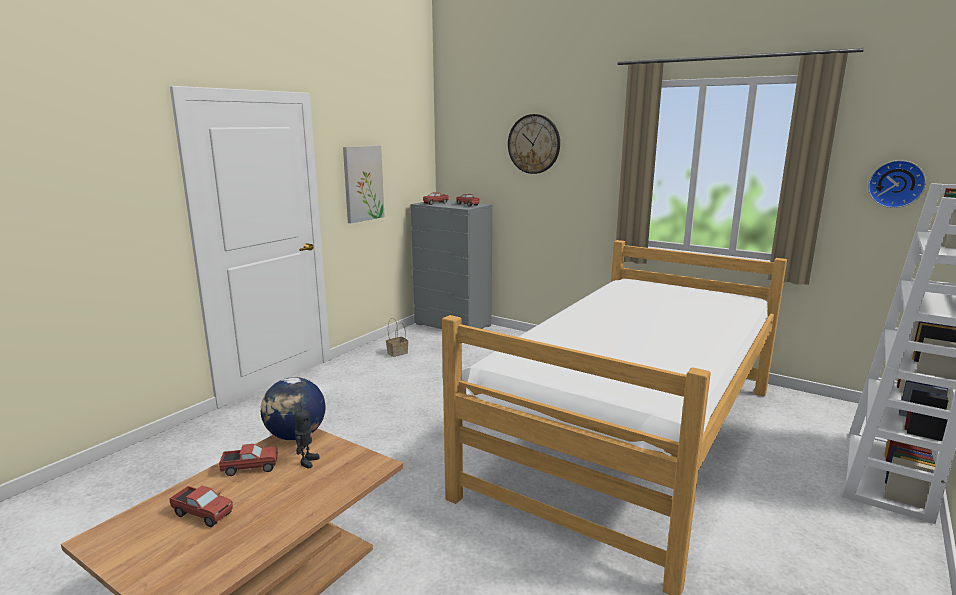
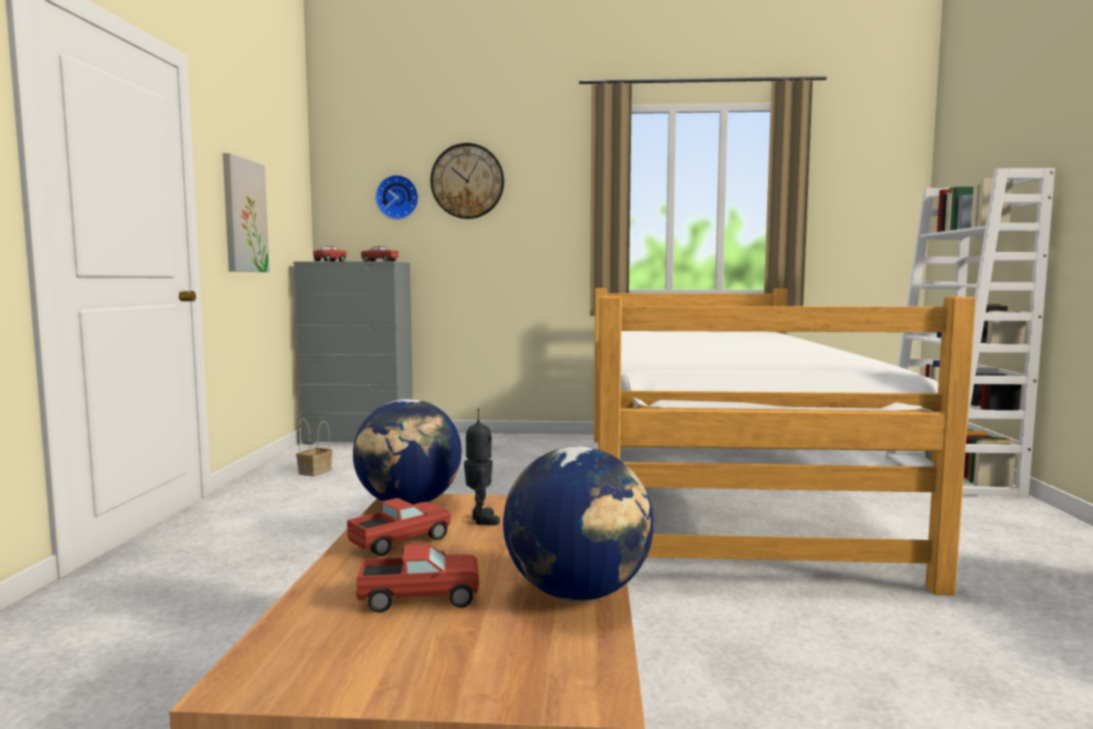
camera: 30 degrees left, 10 degrees down
(264, 537) = (578, 593): none -> globe
(896, 184) = (862, 208): wall clock -> wall clock (397, 197)

